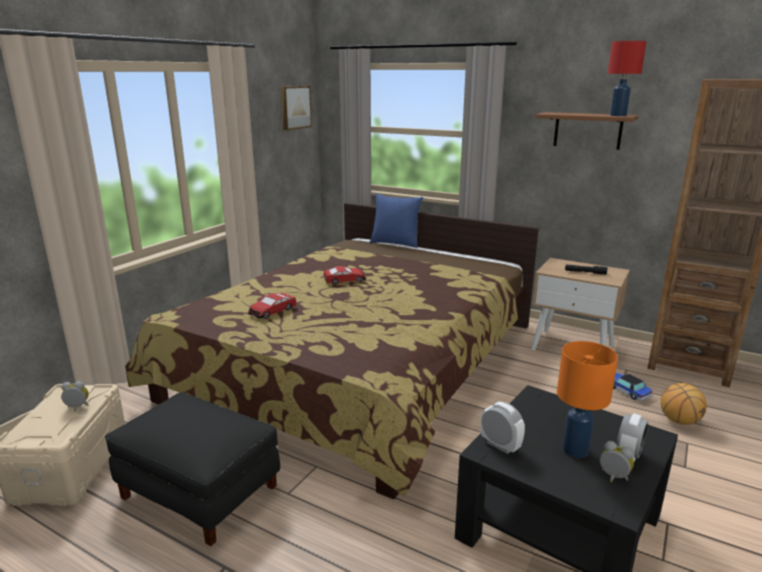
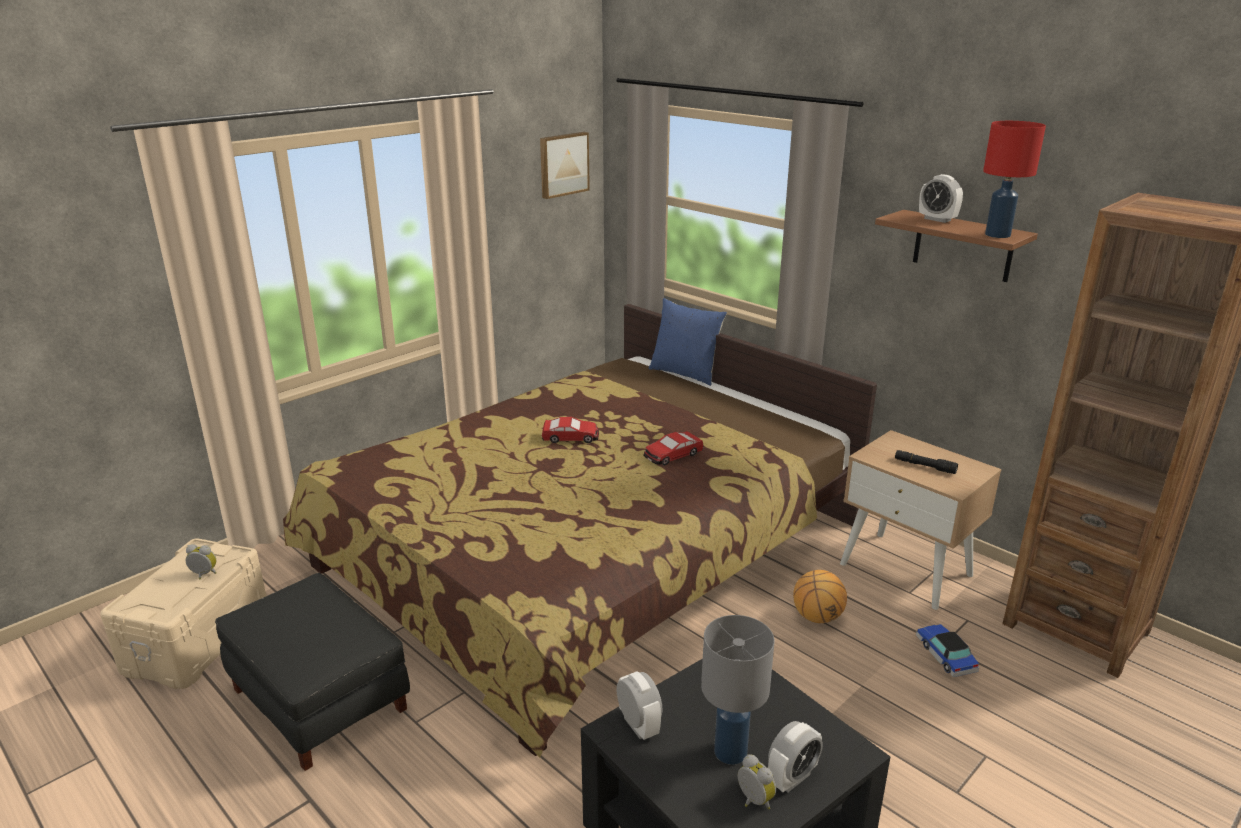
camera: 15 degrees right, 5 degrees up
(272, 311) = (451, 479): toy car -> toy car (673, 455)
(572, 113) = (937, 219): none -> alarm clock
(574, 450) = (729, 752): orange table lamp -> grey table lamp
(679, 421) = (996, 719): basketball -> basketball (817, 617)

